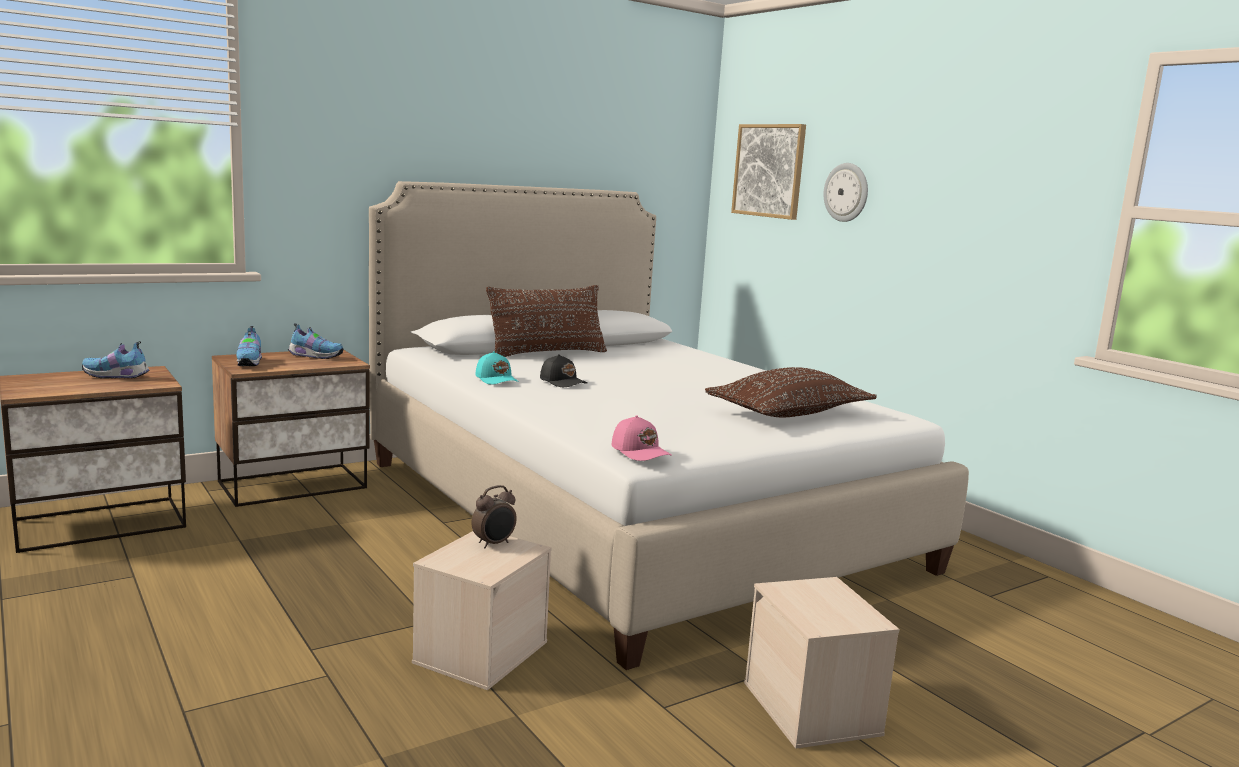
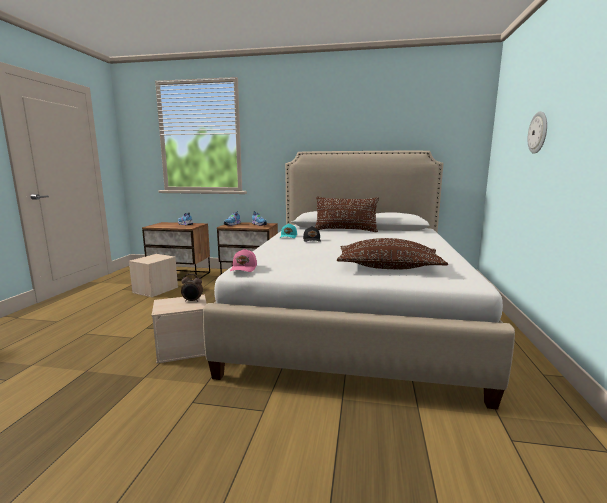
camera: 45 degrees right, 0 degrees up
(769, 170) = (510, 128): picture -> none
(813, 709) = (248, 442): beige storage box -> beige storage box (155, 290)

